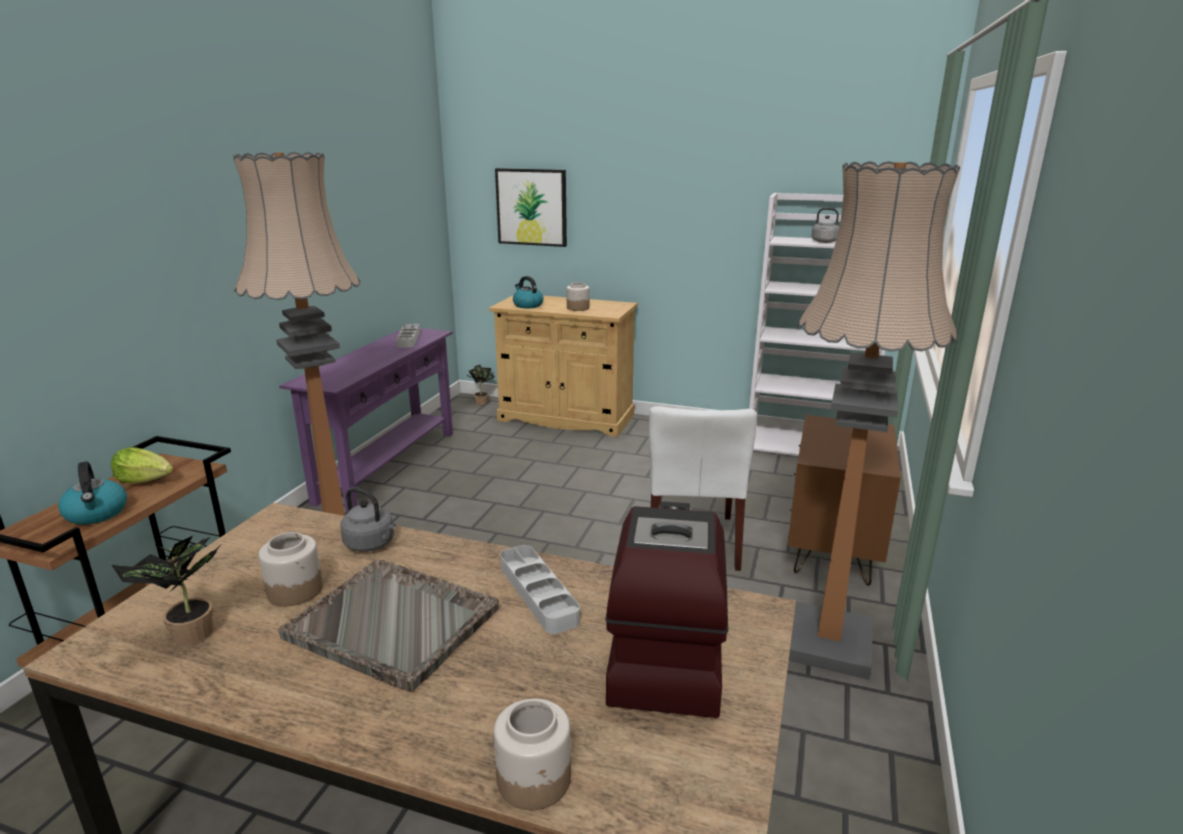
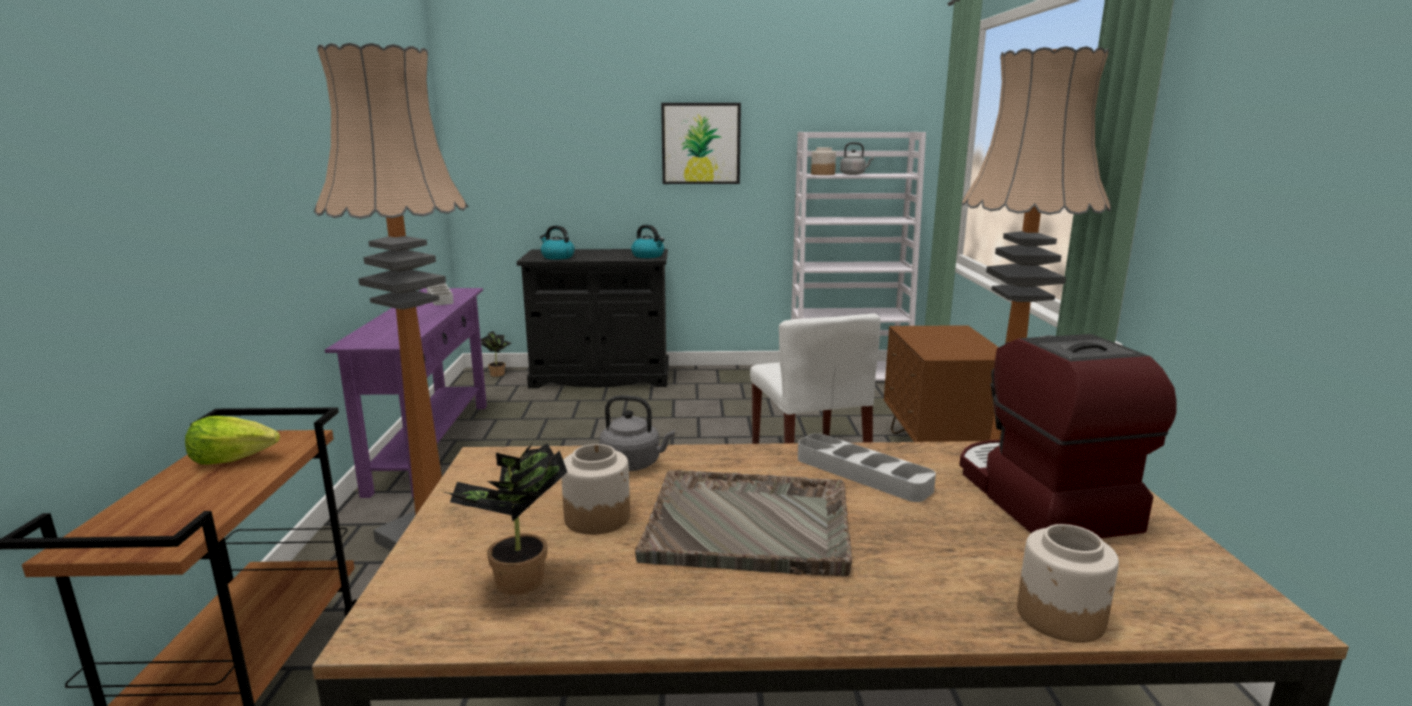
camera: 20 degrees left, 5 degrees down
(97, 514) = (198, 501): kettle -> kettle (648, 256)
(532, 207) = (546, 155): picture -> picture (701, 143)
(566, 418) = (601, 377): beige cabinet -> black cabinet
(577, 308) = (613, 256): jar -> jar (822, 174)

